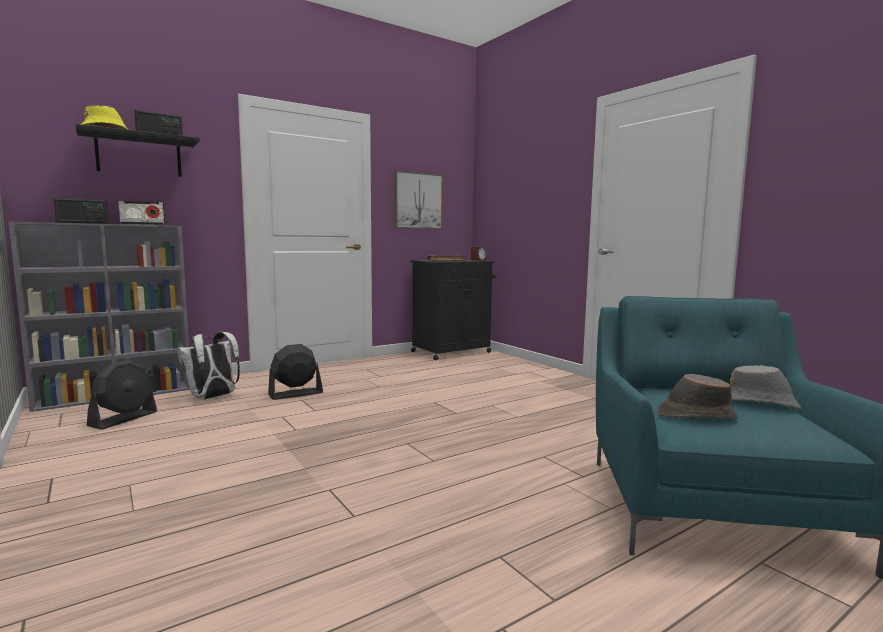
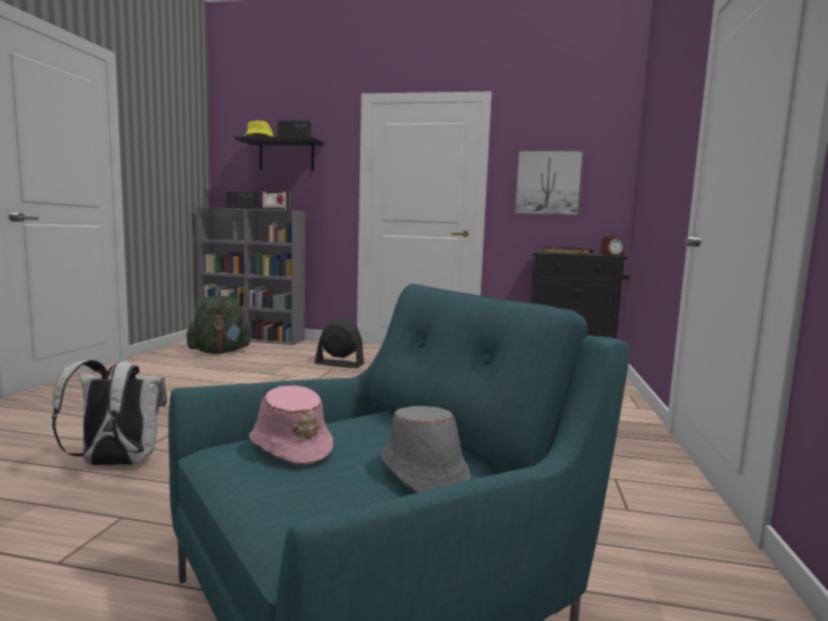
camera: 45 degrees right, 0 degrees up
(124, 419) = (219, 352): black fan -> green backpack
(212, 397) = (289, 353): white backpack -> white backpack (116, 464)
(695, 415) = (290, 446): brown hat -> pink hat

